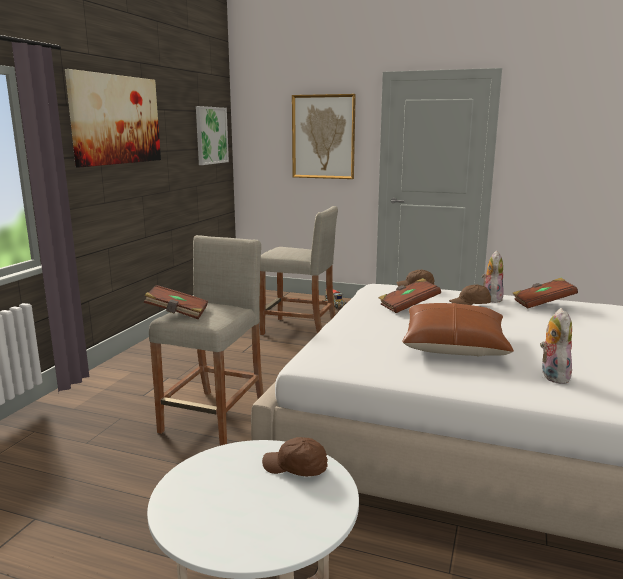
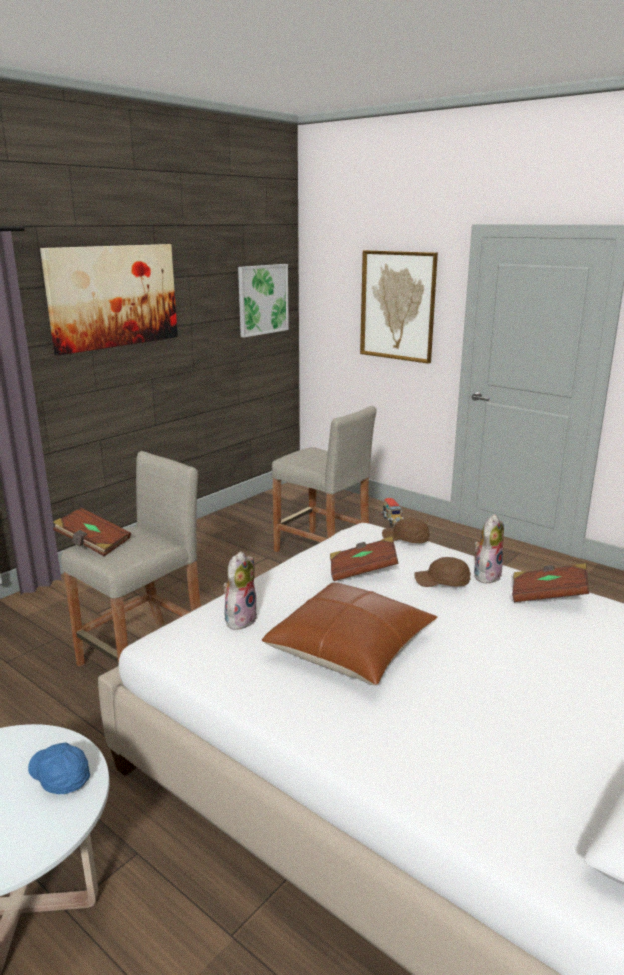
camera: 20 degrees right, 5 degrees up
(295, 468) = (59, 776): brown cap -> blue cap
(552, 375) = (418, 728): plush toy -> plush toy (240, 619)

